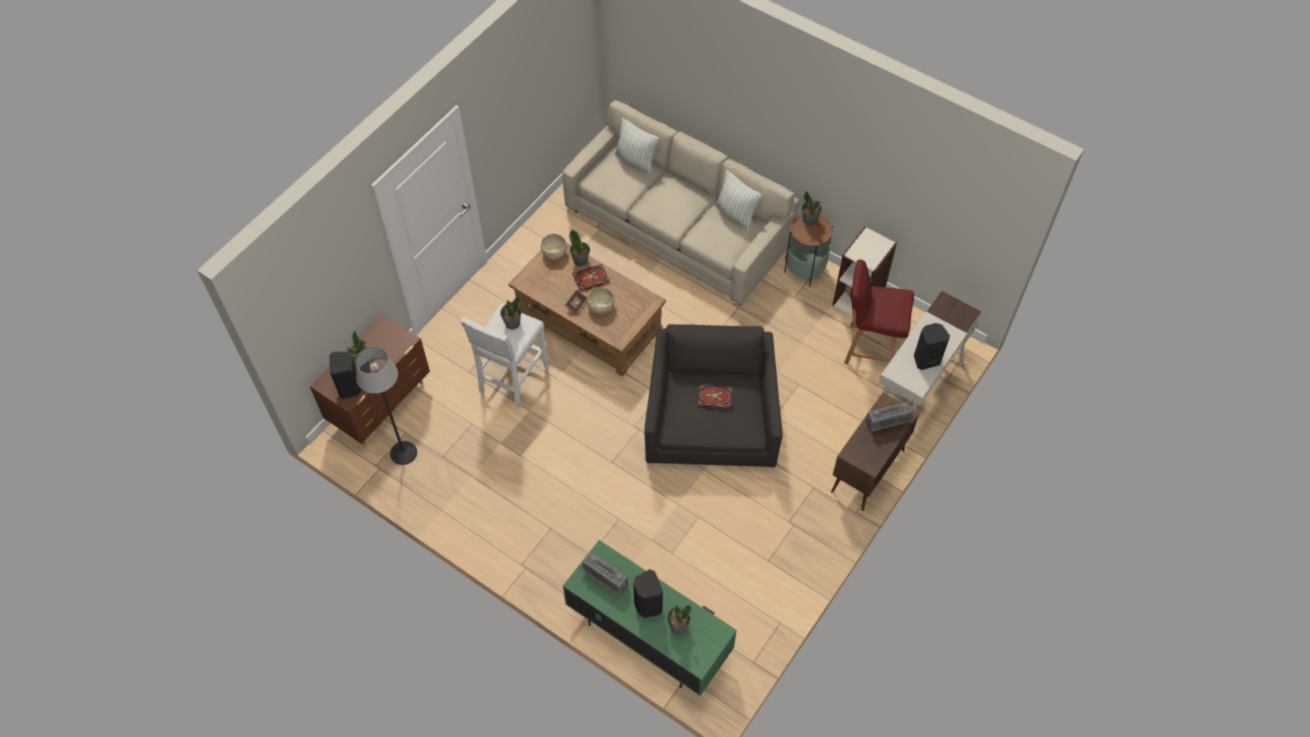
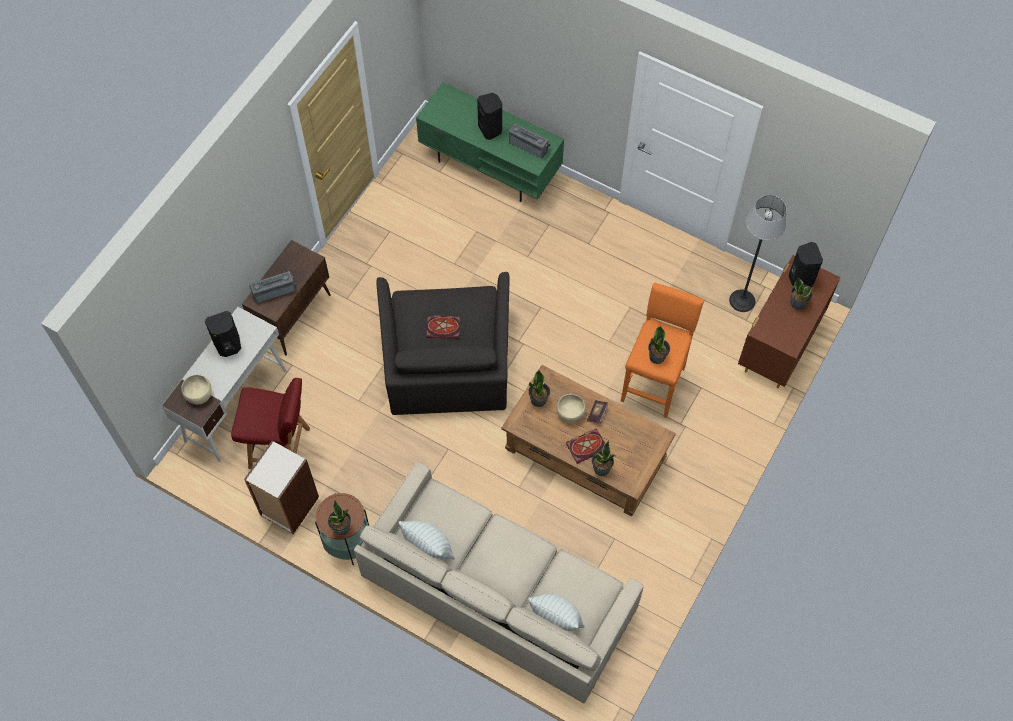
camera: 175 degrees right, 5 degrees up
(512, 379) = (654, 383): white stool -> orange stool
(554, 252) = (633, 476): beige bowl -> beige bowl (199, 395)
(678, 625) = (464, 116): potted plant -> potted plant (539, 400)

